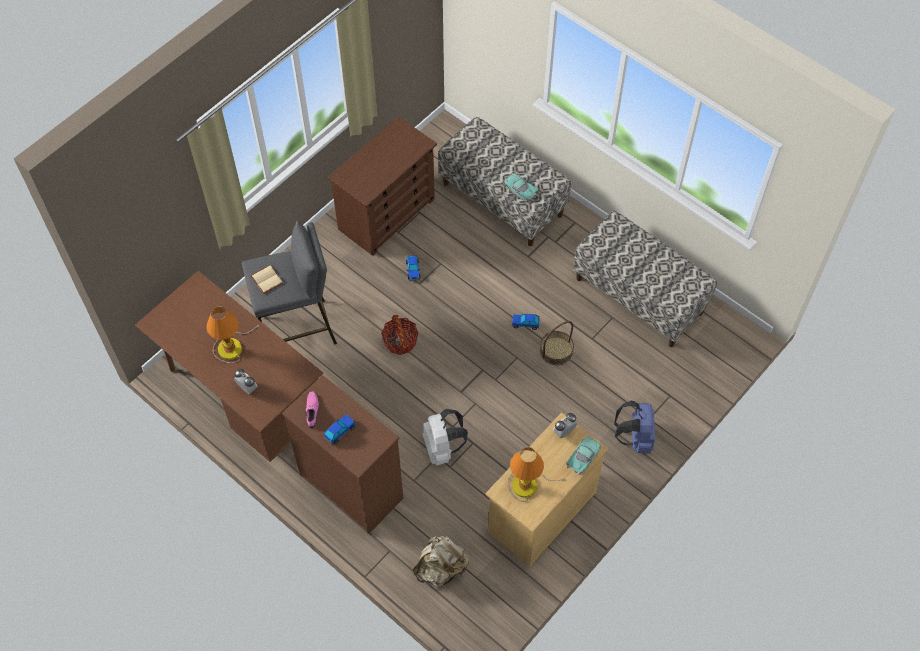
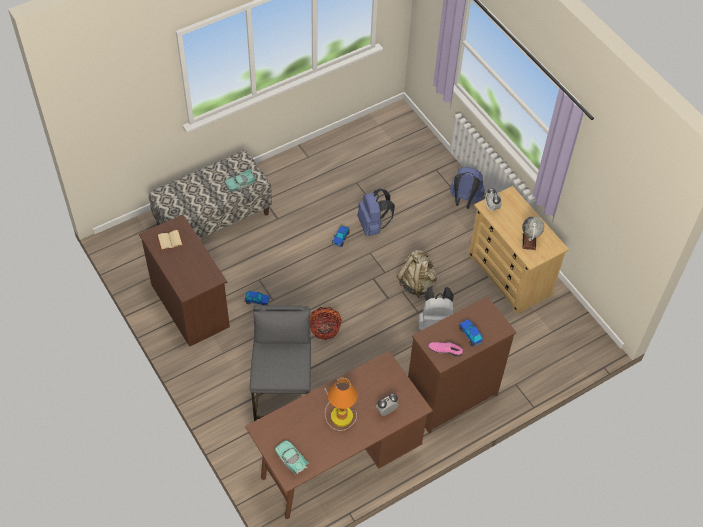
camera: 75 degrees left, 5 degrees down
(266, 280) = (280, 370): beige book -> beige book (169, 241)
(441, 568) = (539, 353): beige backpack -> beige backpack (417, 283)
(527, 484) = (529, 241): table lamp -> globe
(556, 351) = (373, 226): basket -> blue backpack
(583, 458) = (517, 202): turquoise toy car -> turquoise toy car (291, 460)
(639, 295) = (343, 160): bench -> none

